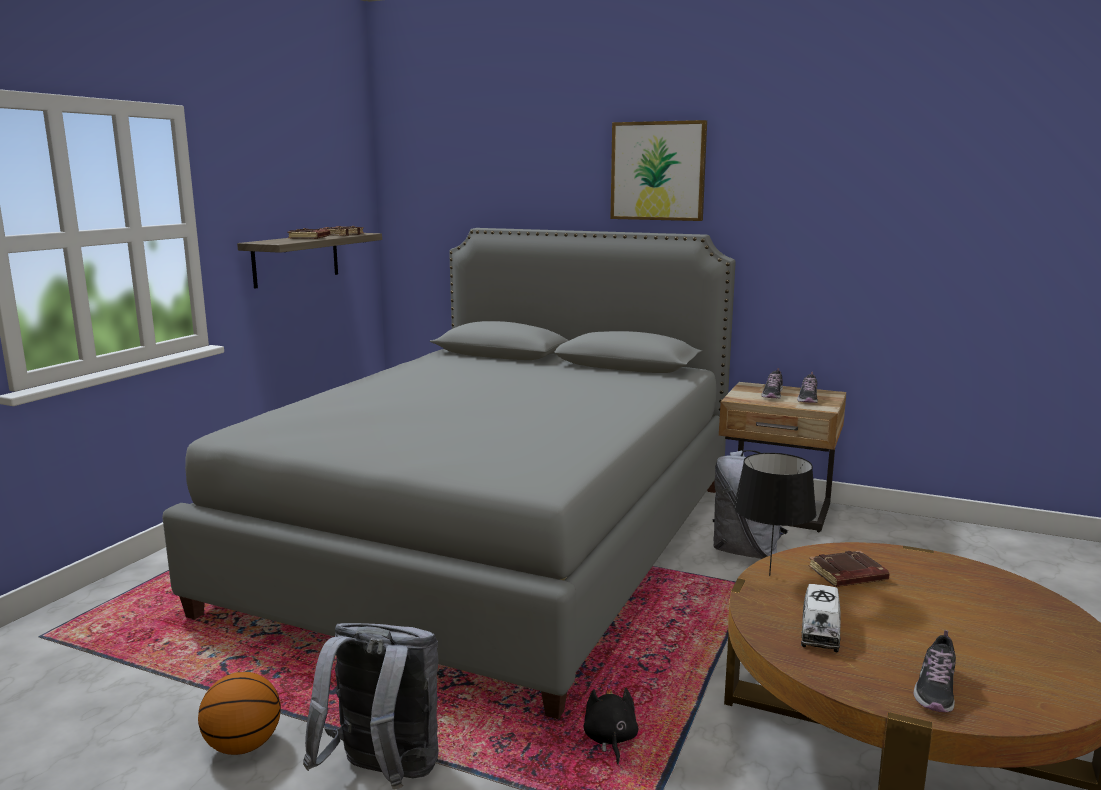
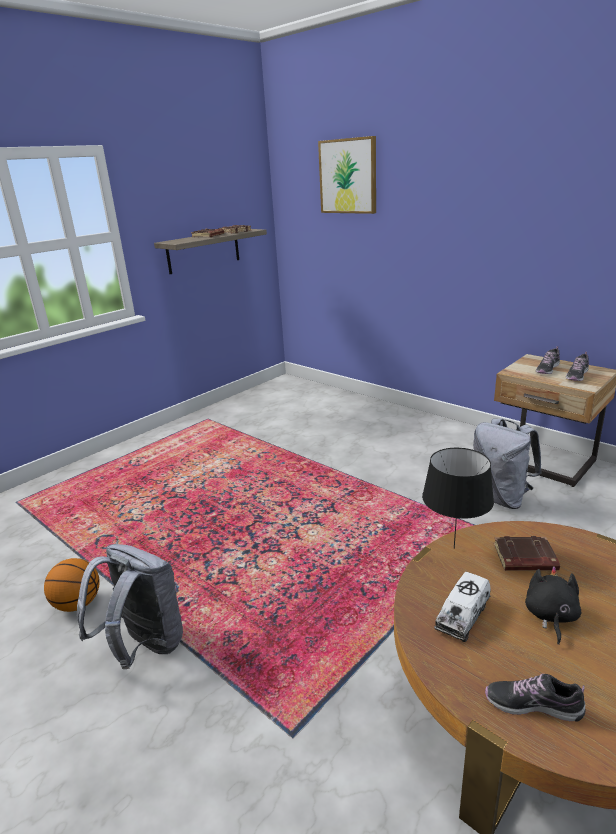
camera: 20 degrees right, 10 degrees up
(496, 543) = (313, 467): grey bed -> none
(610, 739) = (307, 651): black plush toy -> black plush toy (550, 616)
(658, 171) = (470, 172): picture -> picture (348, 176)
(935, 689) = (533, 705): shoe -> shoe turned 60 degrees clockwise

